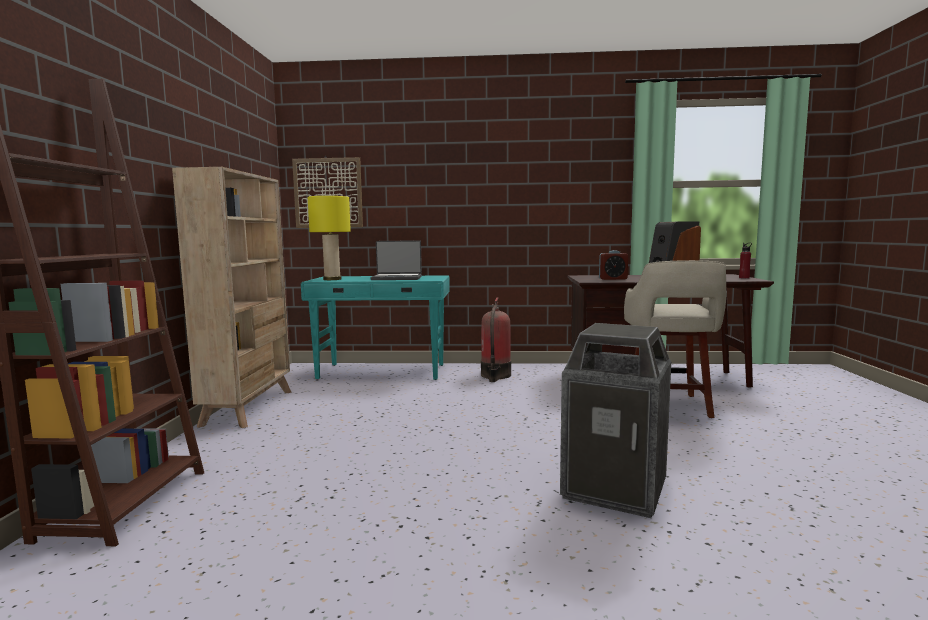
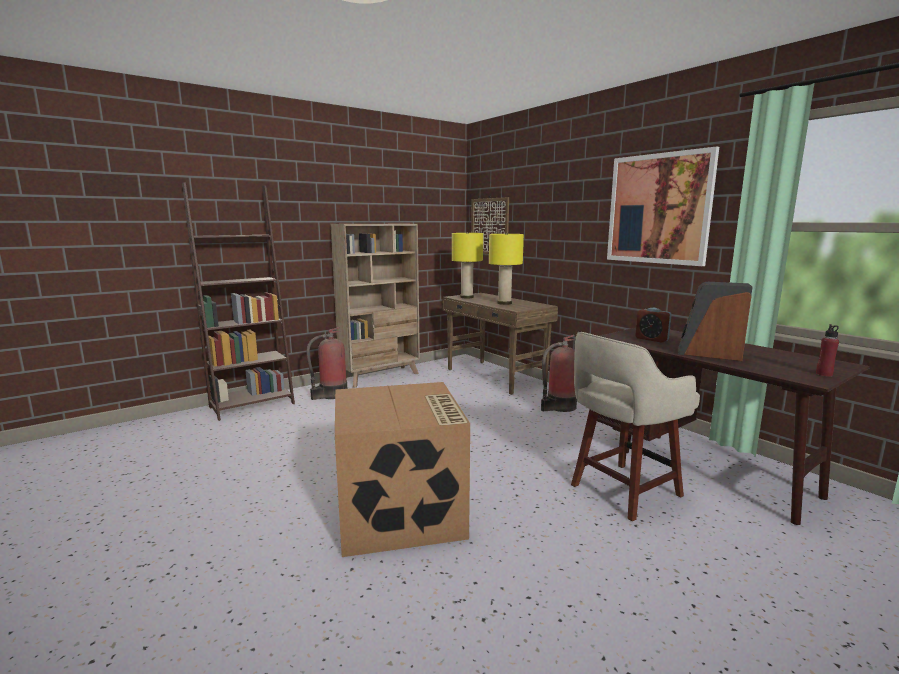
camera: 50 degrees right, 5 degrees up
(234, 445) = (331, 395): none -> fire extinguisher
(383, 372) = (495, 377): turquoise console table -> brown console table
(397, 278) = (504, 303): laptop -> yellow table lamp
(553, 171) = (658, 209): none -> picture
(615, 489) = (401, 512): trash can -> cardboard box

